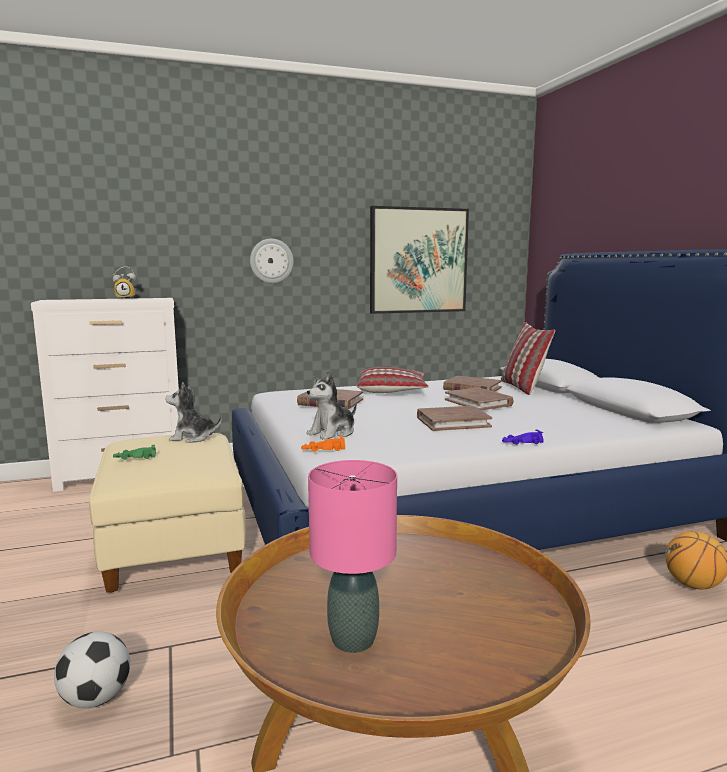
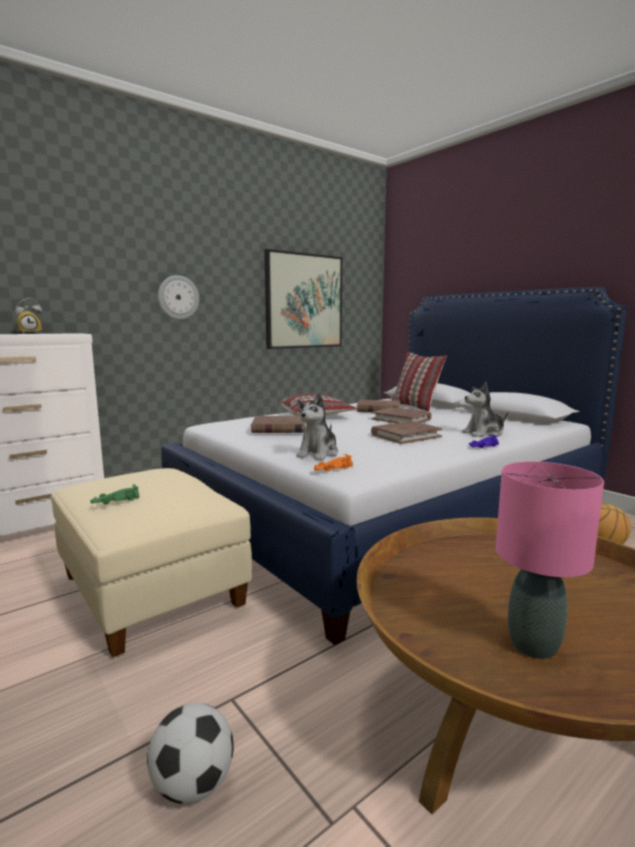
camera: 20 degrees left, 0 degrees up
(192, 438) = (155, 475): plush toy -> plush toy (484, 433)

